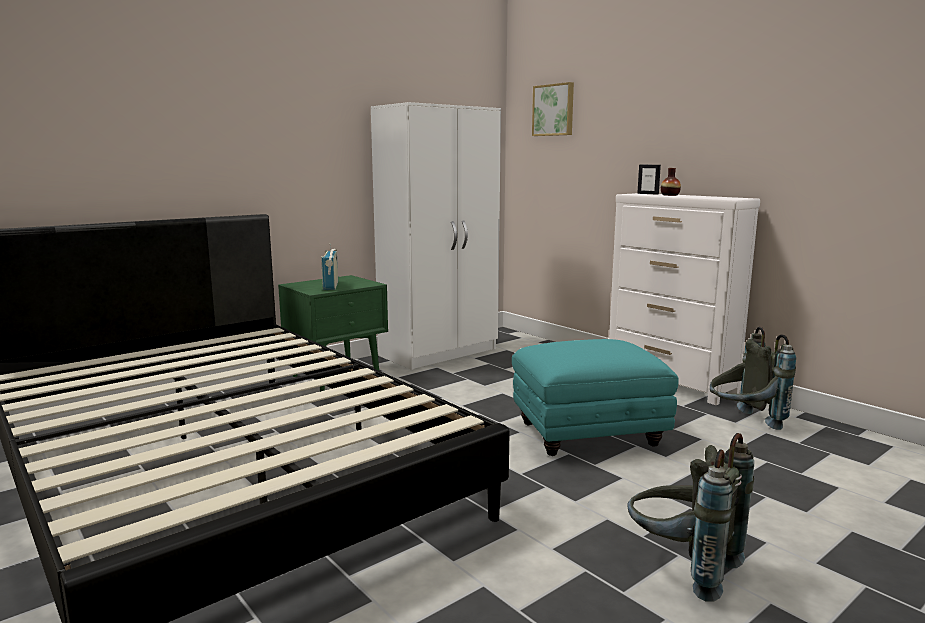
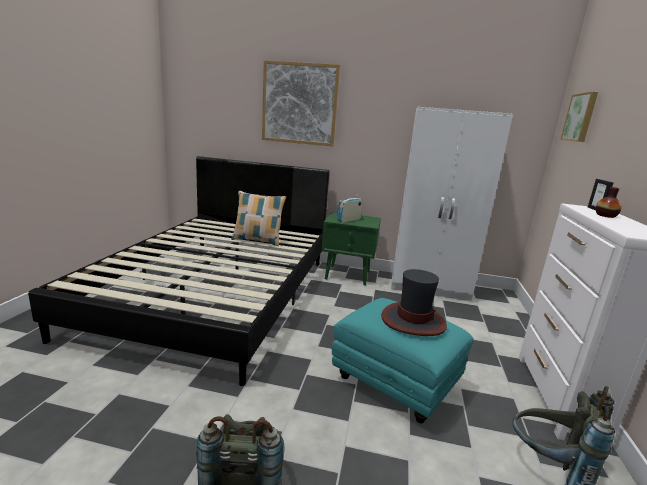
camera: 50 degrees right, 5 degrees up
(188, 104) = (299, 104): none -> picture
(219, 360) = (257, 240): none -> pillow
(600, 346) = (413, 320): none -> hat

